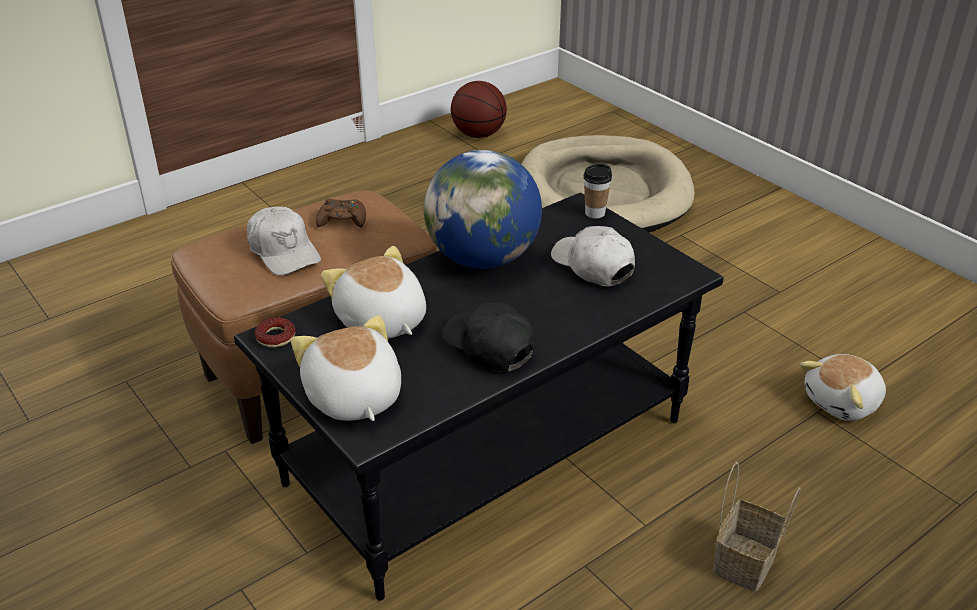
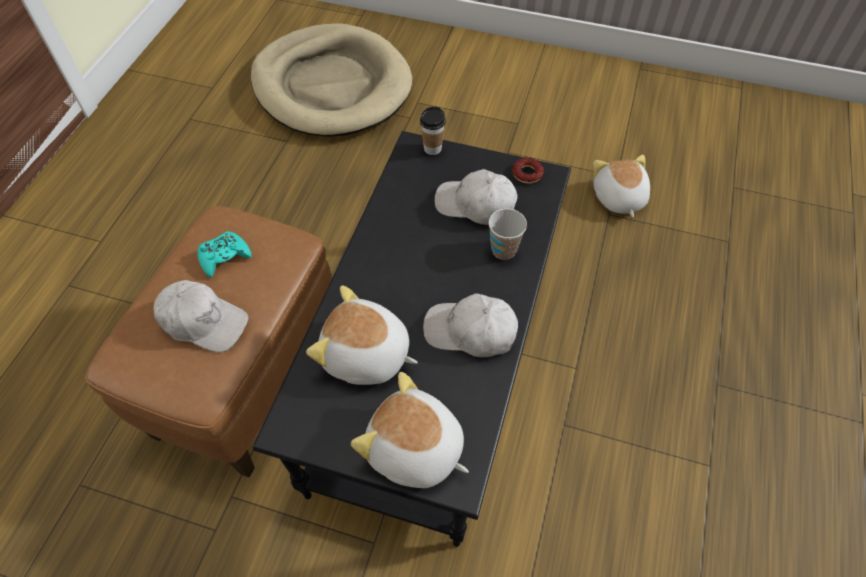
camera: 35 degrees left, 20 degrees up
(276, 337) = (292, 426): donut -> donut (527, 173)
(342, 220) = (224, 257): brown game controller -> turquoise game controller
(478, 135) = (185, 68): basketball -> none
(483, 258) = (388, 242): globe -> none
(489, 346) = (471, 332): black cap -> white cap
(584, 306) = (503, 250): none -> cup
(745, 564) = (652, 360): basket -> none
(843, 402) = (618, 198): plush toy -> plush toy turned 150 degrees clockwise

